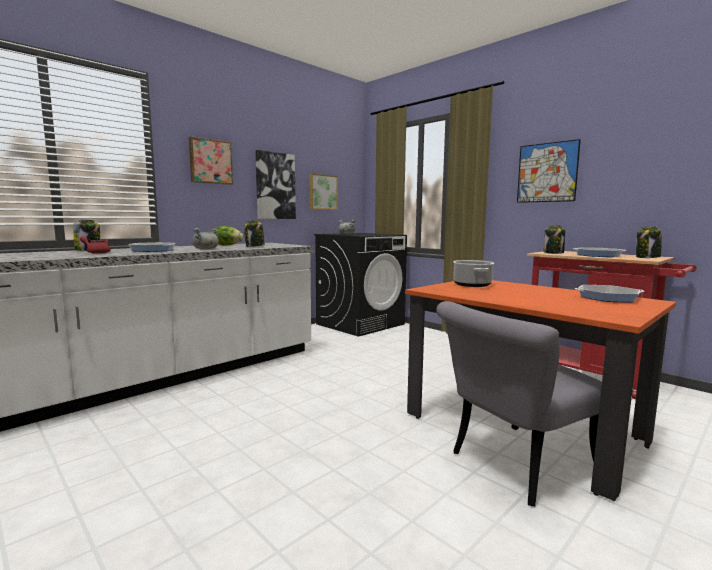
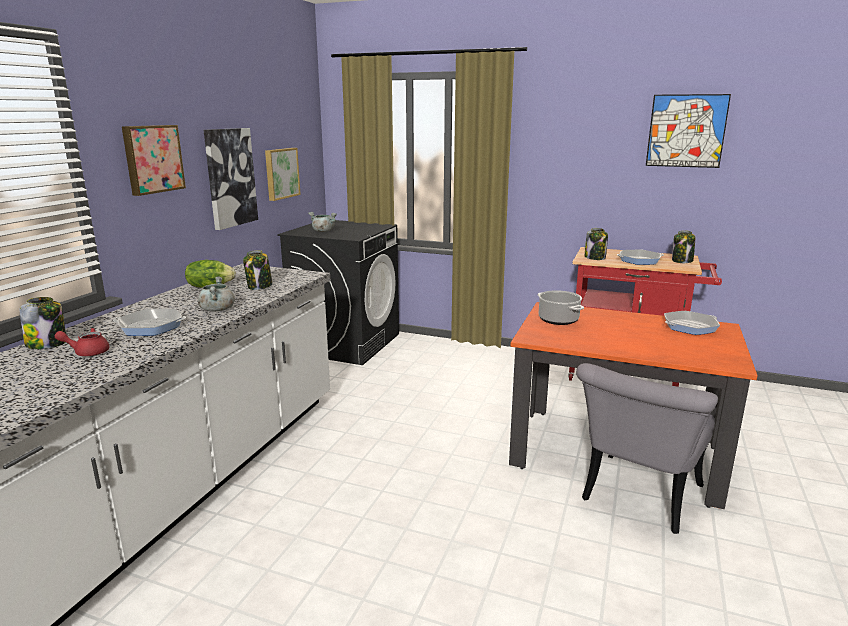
camera: 25 degrees left, 10 degrees up
(547, 172) = (574, 160): picture -> picture (686, 131)

